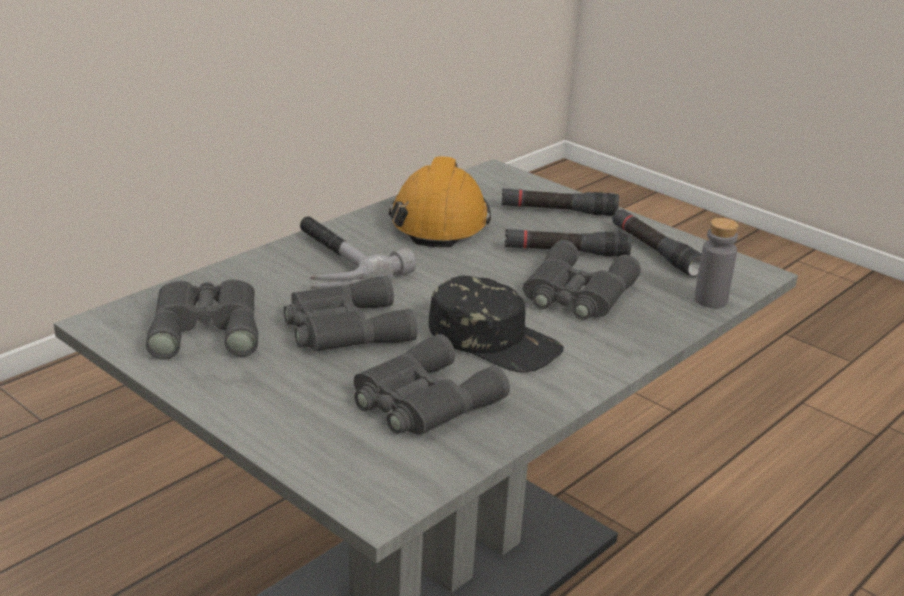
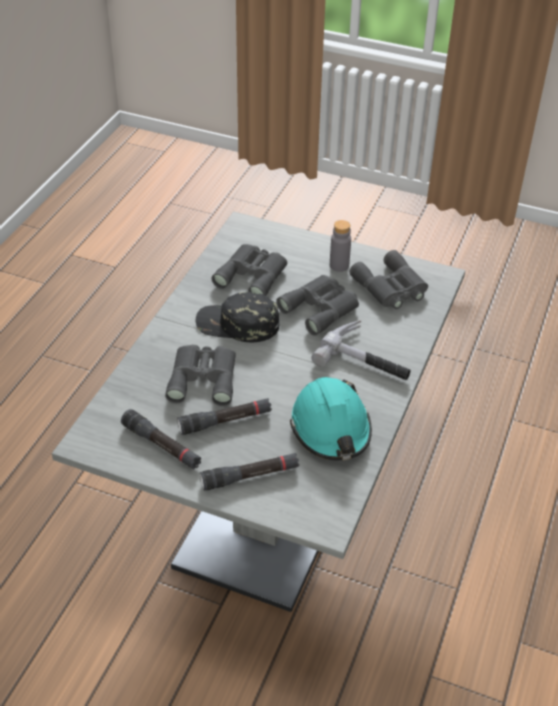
camera: 160 degrees right, 15 degrees up
(439, 221) = (331, 429): orange hard hat -> turquoise hard hat
(710, 300) = (115, 400): grey bottle -> grey bottle (339, 265)

